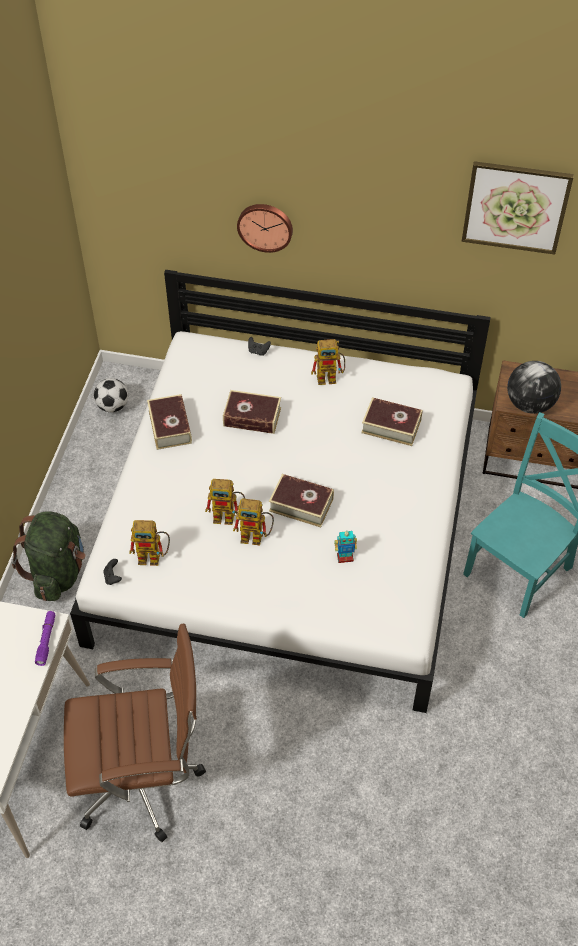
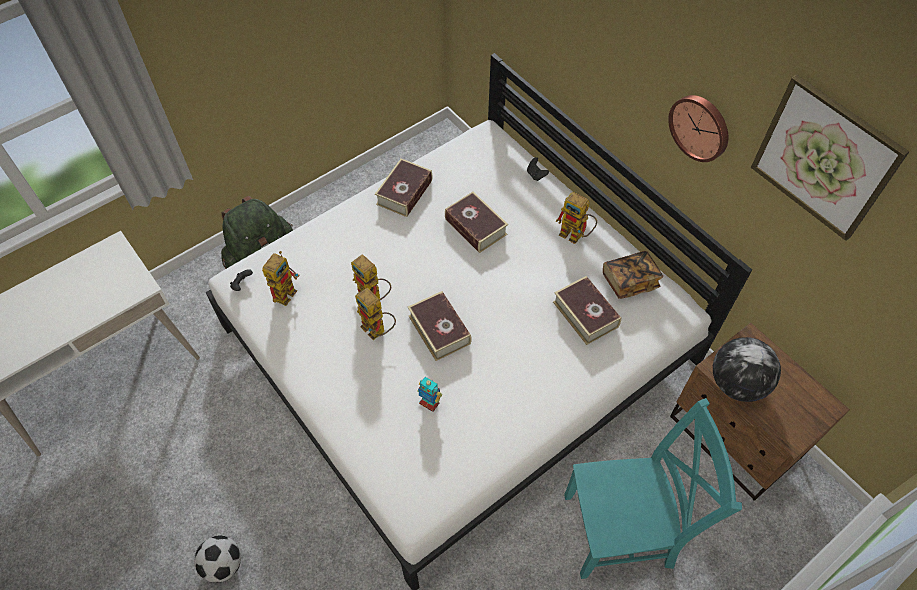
camera: 40 degrees right, 5 degrees up
(46, 640) = (125, 298): purple flashlight -> none
(112, 406) = (420, 157): football -> football (223, 564)
(144, 781) = (161, 464): brown office chair -> none
(154, 557) = (286, 290): toy robot -> toy robot turned 105 degrees counterclockwise
(265, 226) = (580, 50): wall clock -> wall clock (700, 127)
(398, 385) = (629, 281): none -> book

